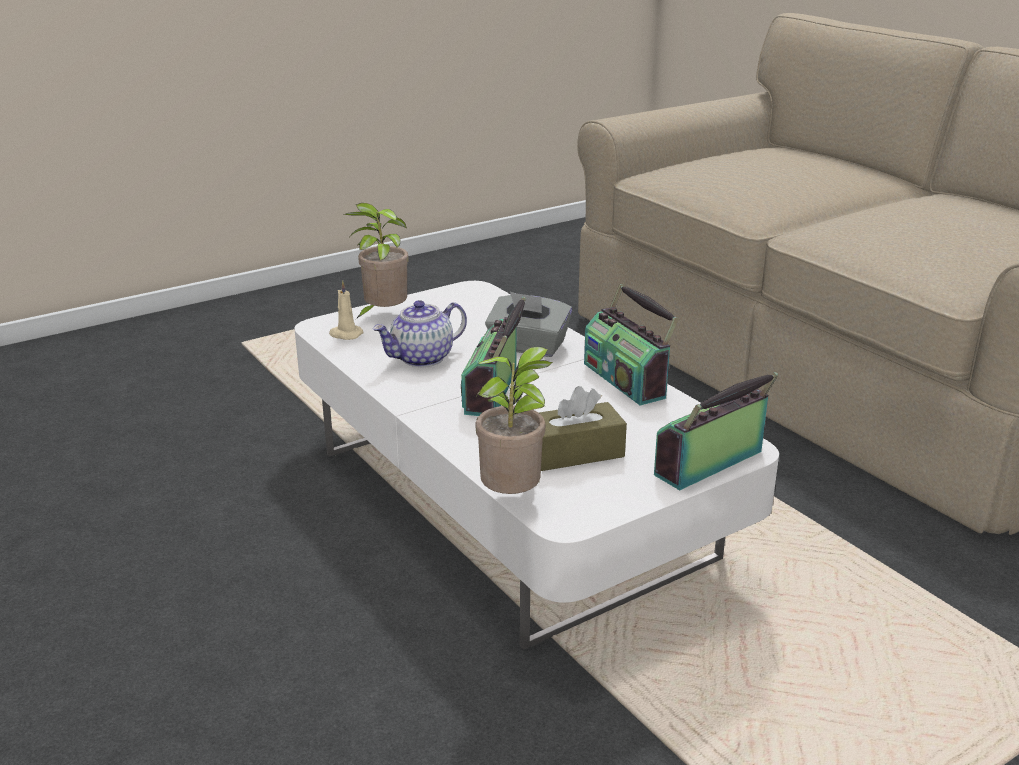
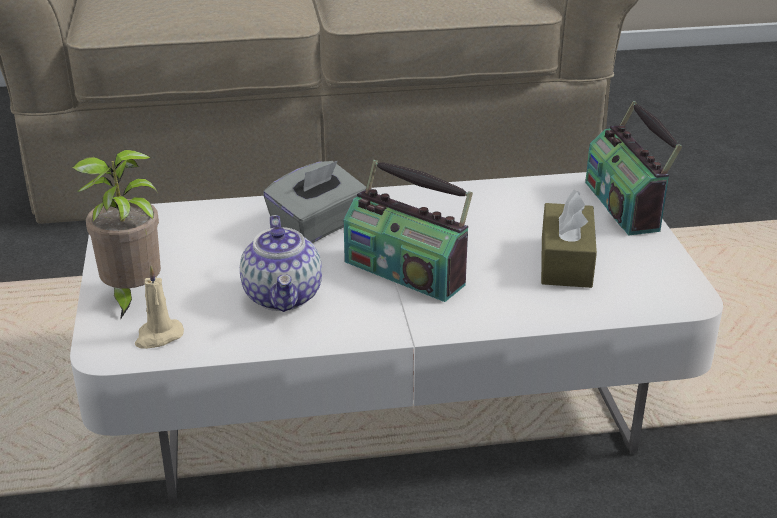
camera: 65 degrees left, 5 degrees up
(514, 498) = (635, 315): potted plant -> none
(626, 380) = (439, 197): radio -> none

